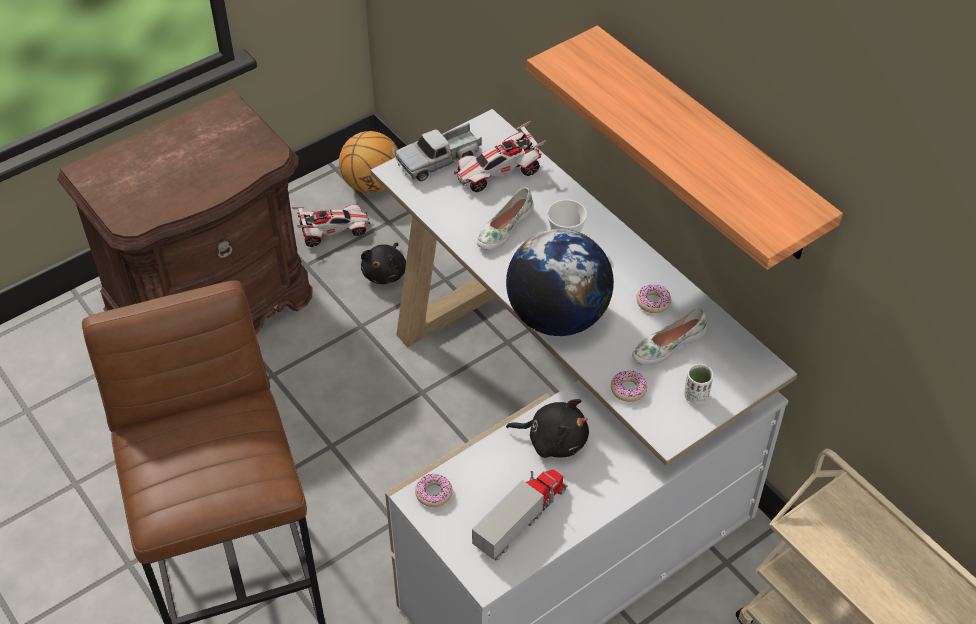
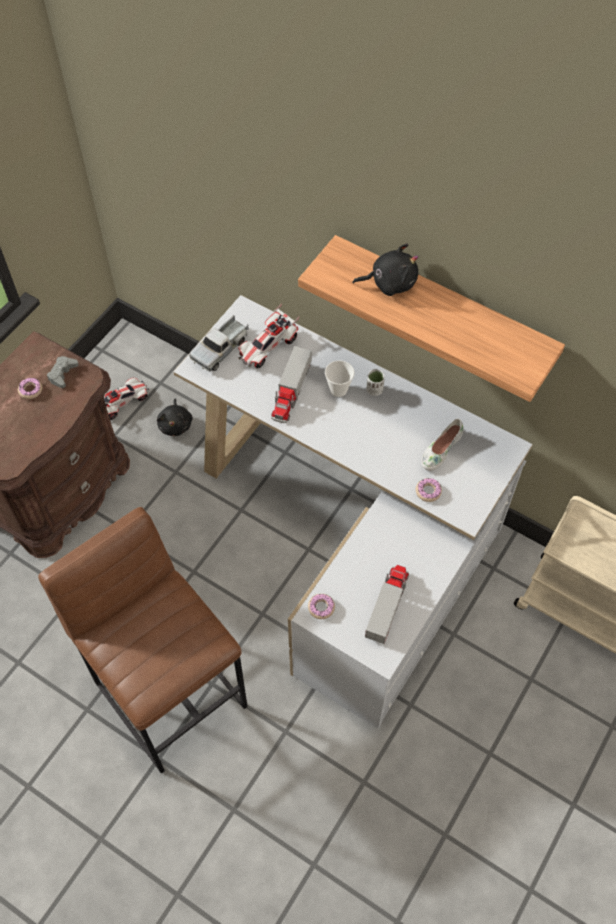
camera: 20 degrees left, 10 degrees up
(243, 142) = (62, 374): none -> grey game controller
(371, 184) = (134, 355): basketball -> none
(503, 228) = (291, 391): white shoe -> toy truck
(553, 440) = (385, 541): black plush toy -> black plush toy (390, 282)
(557, 317) = (357, 451): globe -> none
(653, 302) = (418, 419): donut -> donut (30, 390)
(696, 396) = (474, 482): white cup -> white cup (374, 390)

